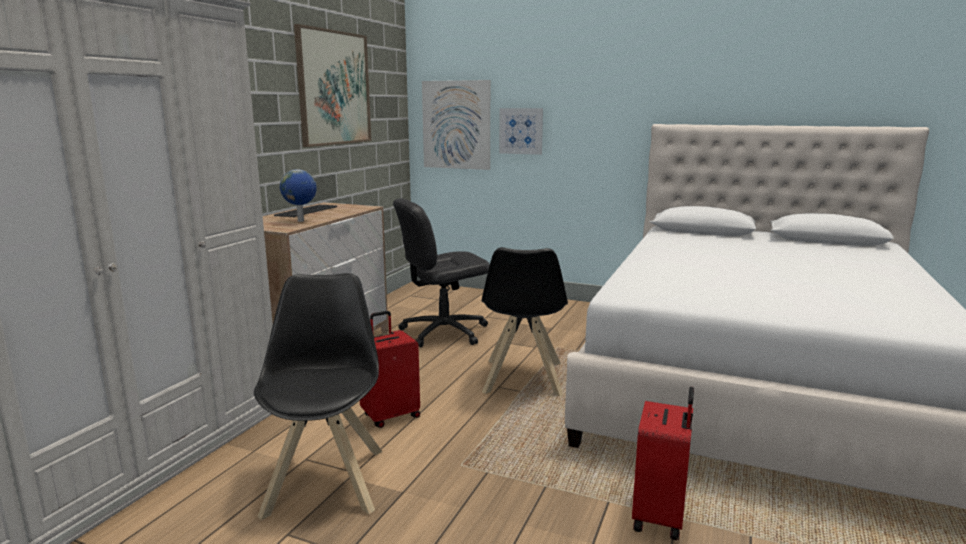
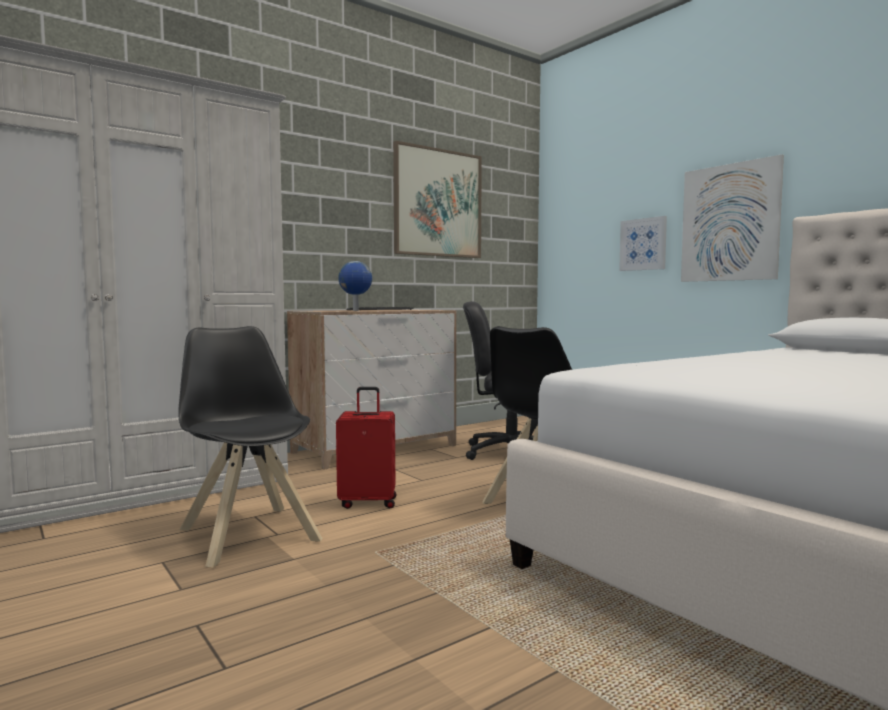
camera: 30 degrees right, 10 degrees down
(326, 479) = (248, 533): black chair -> black chair turned 60 degrees counterclockwise
(456, 125) = (580, 244): picture -> picture (729, 222)
(660, 517) = (536, 662): red suitcase -> none

